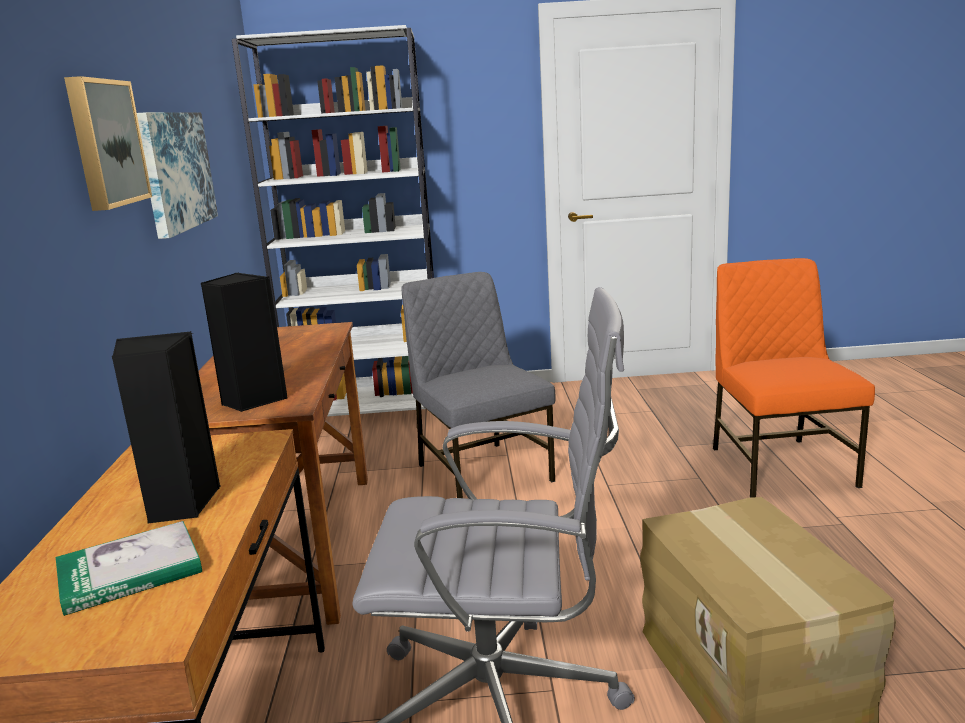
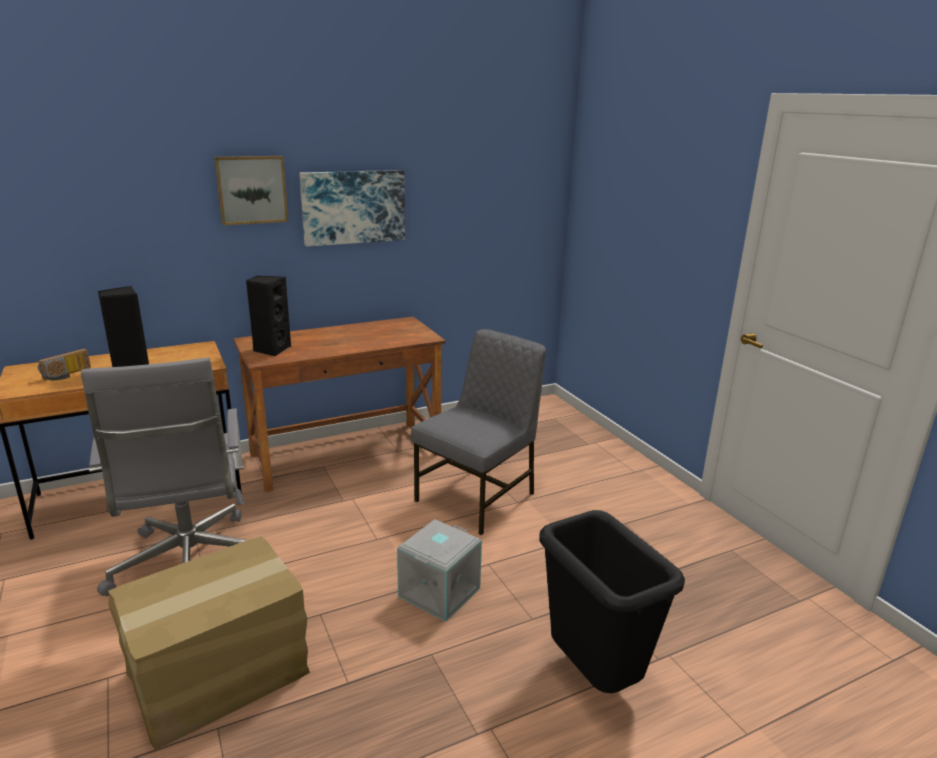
camera: 65 degrees right, 5 degrees up
(130, 572) = (67, 375): book -> radio
(371, 410) = (558, 424): white bookcase -> none
(641, 516) = (438, 591): none -> grey storage box
(779, 466) = (594, 678): orange chair -> black trash can

